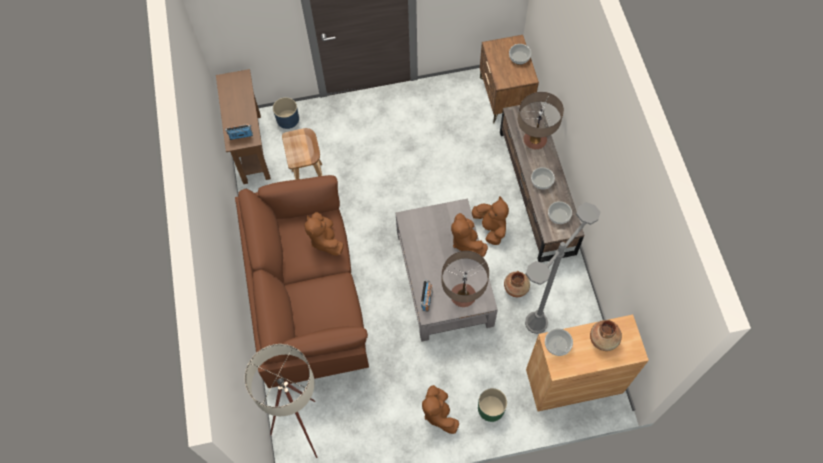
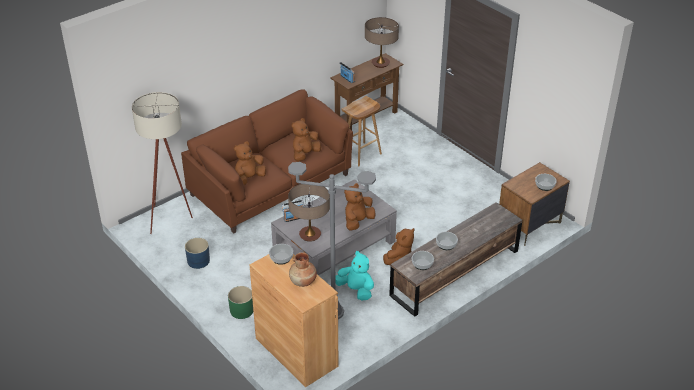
camera: 60 degrees right, 25 degrees down
(288, 119) = (404, 125): blue planter -> blue planter (198, 261)
(438, 413) = (220, 283): brown plush toy -> brown plush toy (249, 178)
(516, 288) = (356, 290): brown vase -> turquoise plush toy
(534, 140) = (481, 228): table lamp -> table lamp (380, 63)

